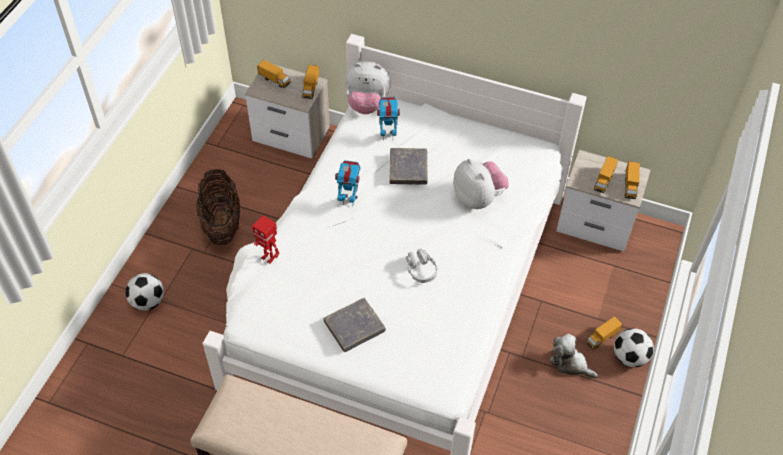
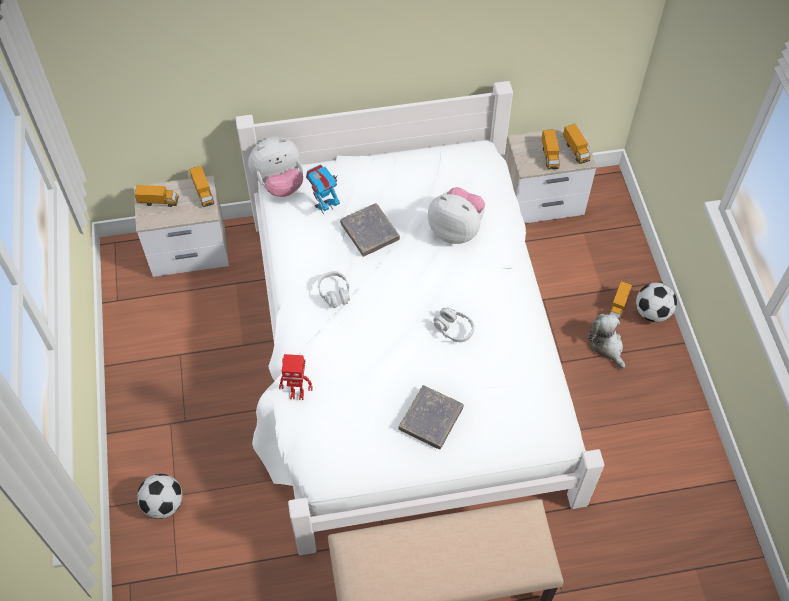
camera: 30 degrees left, 5 degrees up
(222, 223) = (182, 381): basket -> none
(349, 200) = (334, 293): toy robot -> grey headphones
(570, 363) = (606, 345): plush toy -> plush toy turned 60 degrees clockwise

